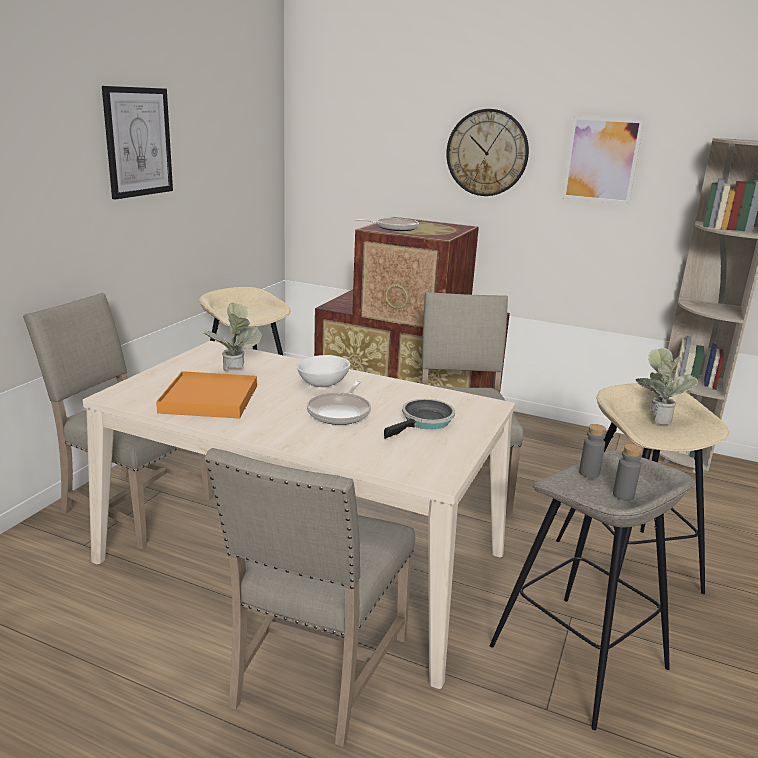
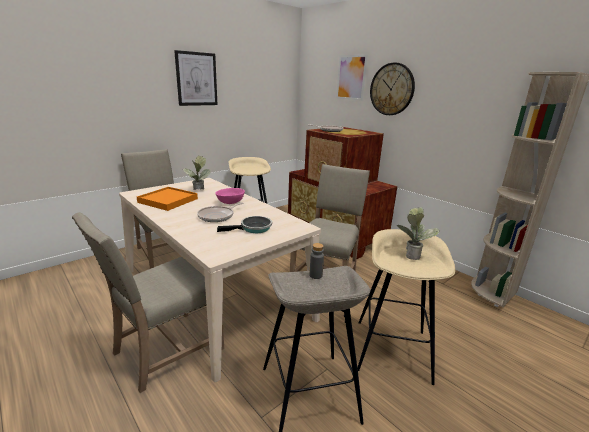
camera: 25 degrees right, 0 degrees up
(323, 383) = (231, 202): white bowl -> pink bowl
(601, 160) = (457, 92): picture -> picture (351, 77)
(623, 495) = (322, 293): grey bottle -> none

